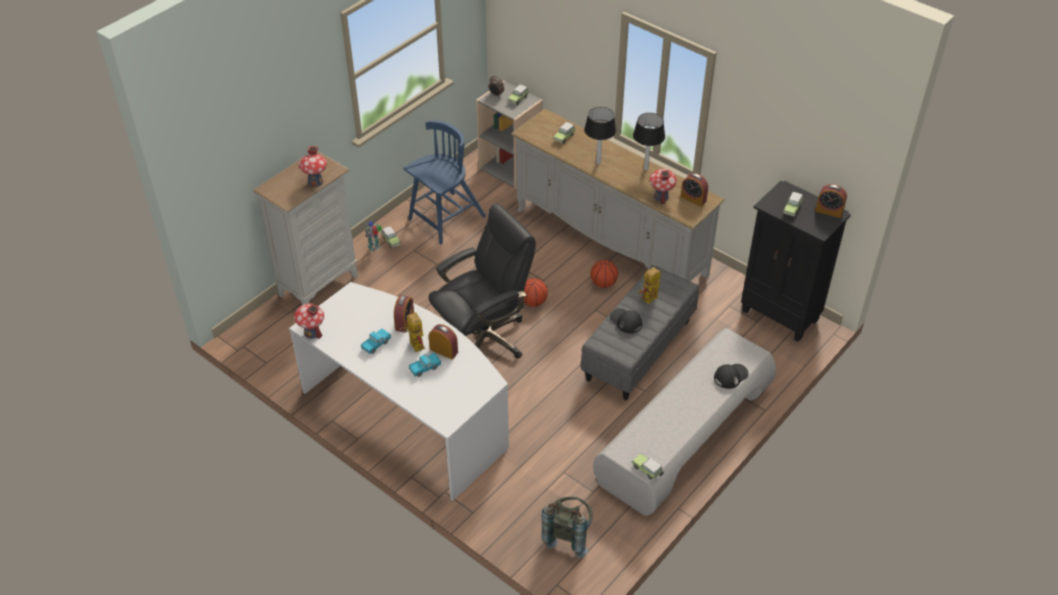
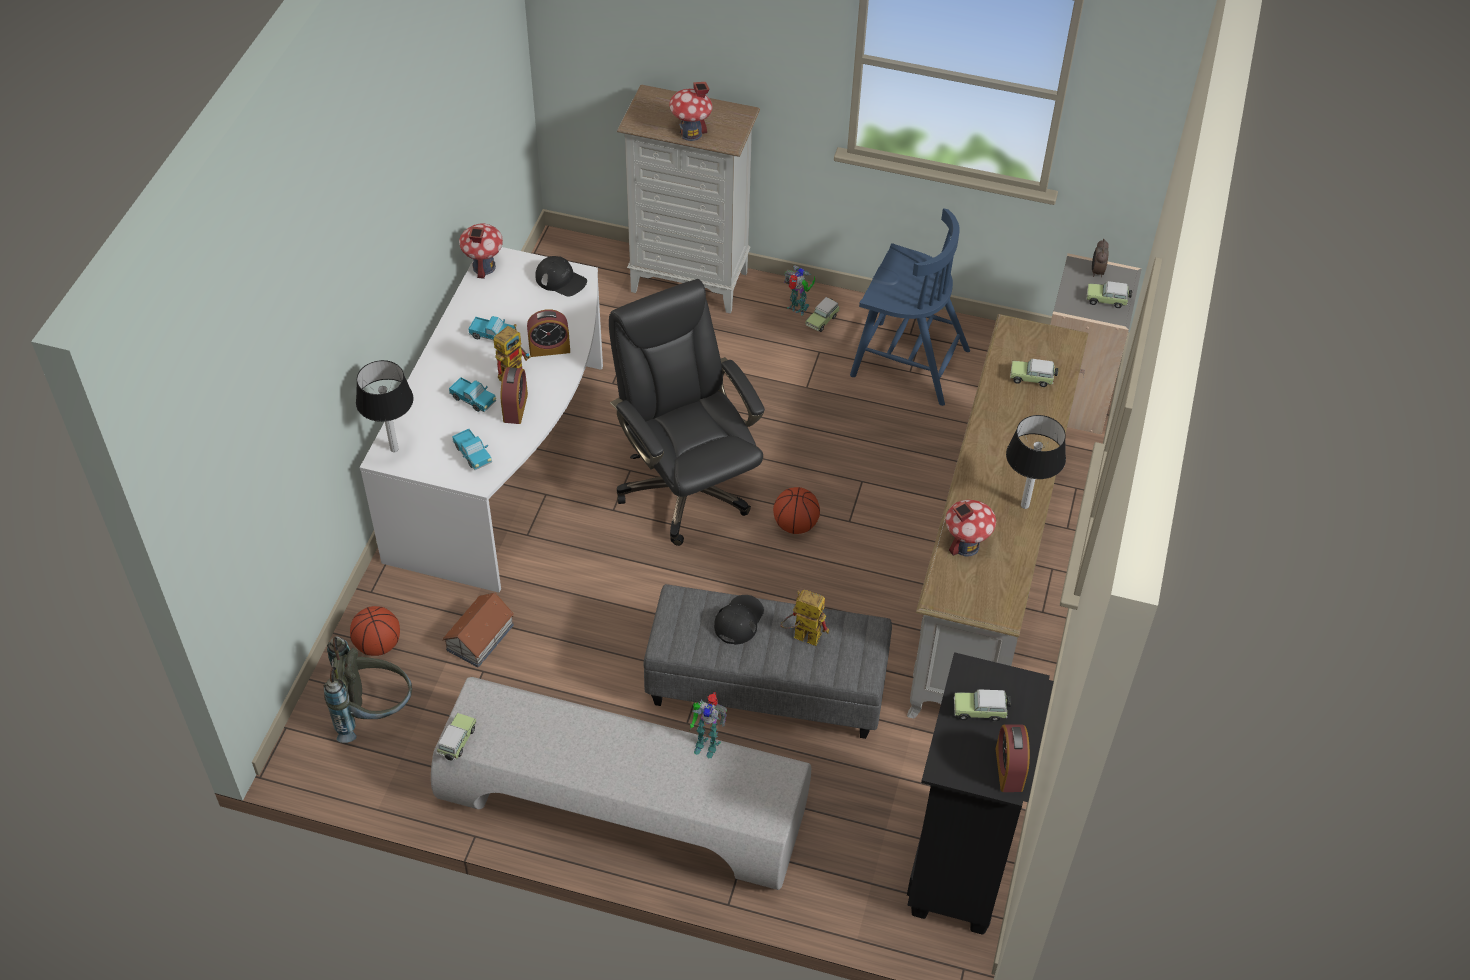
camera: 65 degrees right, 5 degrees up
(470, 380) = (473, 455): none -> toy truck
(483, 339) = (687, 493): black office chair -> black office chair turned 150 degrees counterclockwise
(537, 466) = (481, 637): none -> toy house
(598, 162) = (998, 440): table lamp -> table lamp (395, 449)
(603, 283) = (887, 599): basketball -> basketball (378, 645)
(693, 199) = (989, 590): alarm clock -> none
(696, 363) = (706, 743): none -> toy robot
(730, 376) = (700, 800): black cap -> black cap (561, 280)

